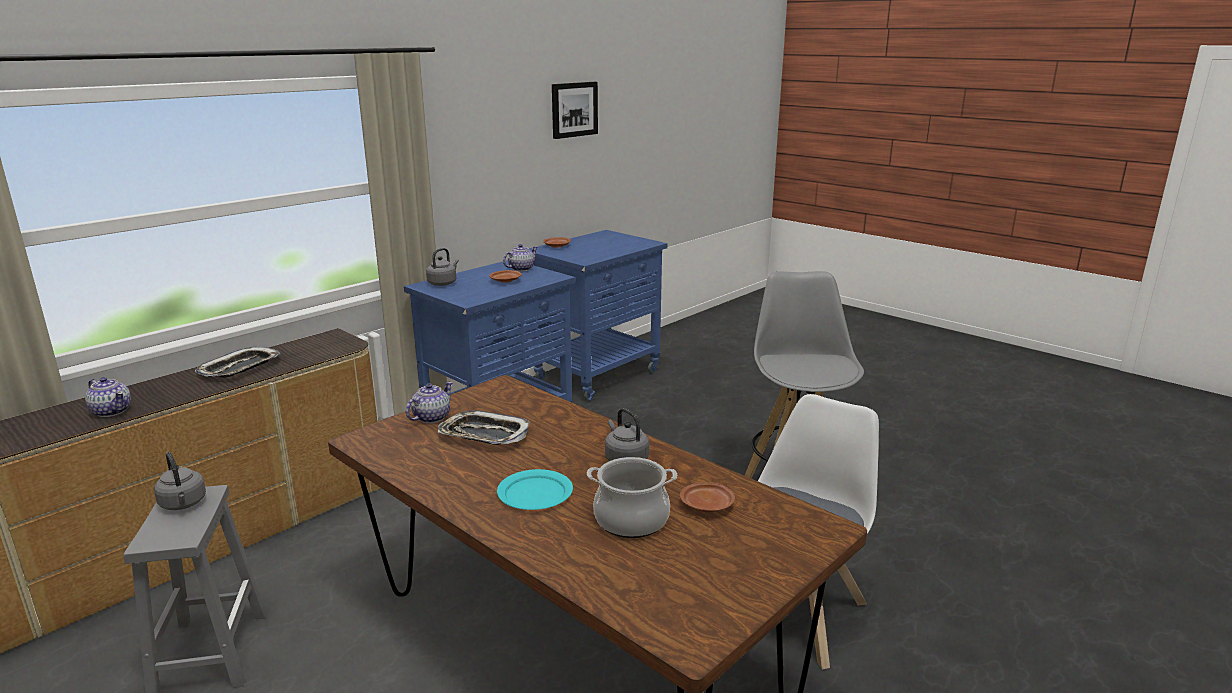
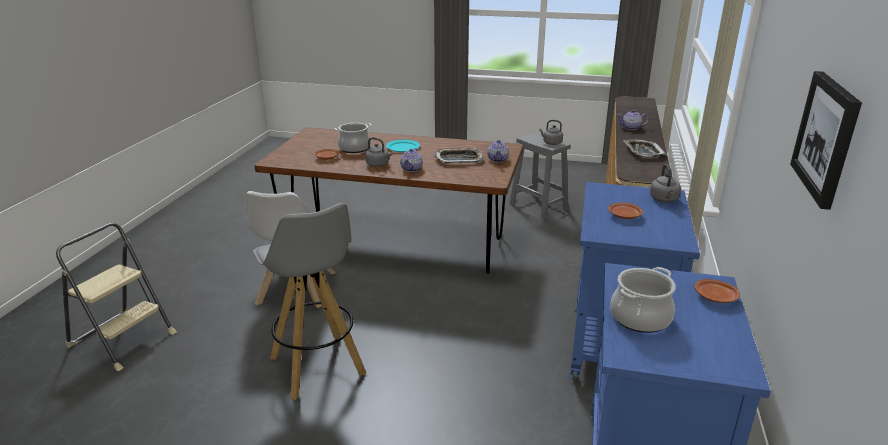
camera: 150 degrees right, 5 degrees up
(521, 269) = (651, 237): teapot -> teapot (412, 169)
(616, 248) = (640, 317): none -> cooking pot
(1070, 611) = (120, 338): none -> beige step ladder

